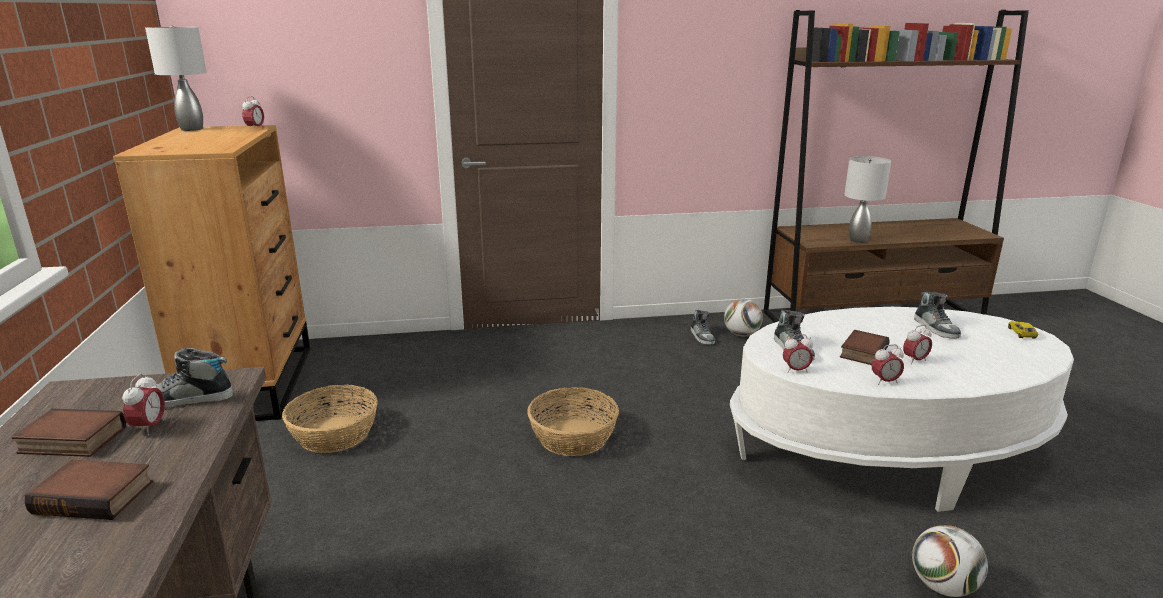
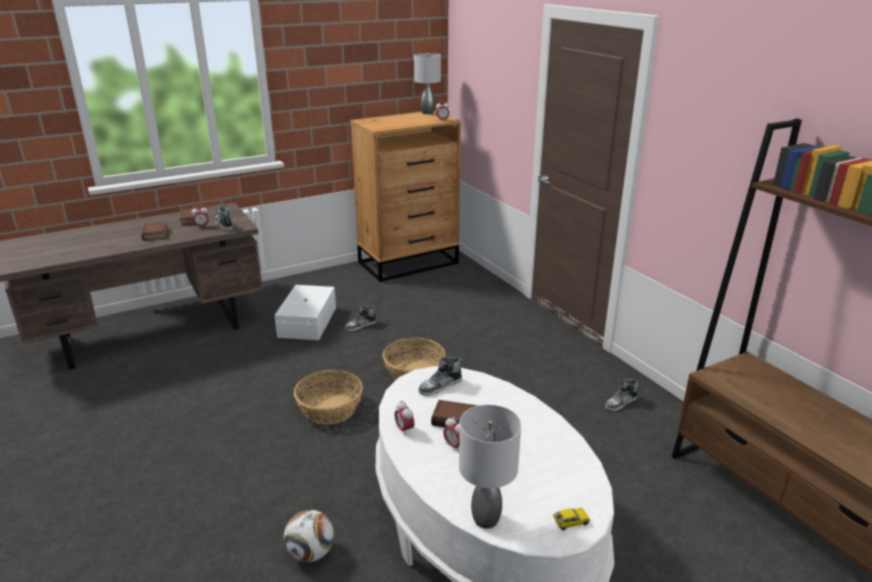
camera: 70 degrees right, 5 degrees up
(334, 434) = (374, 299): basket -> basket (330, 408)
(335, 512) = (309, 322): none -> white storage box
(741, 334) = (649, 425): football -> none
(795, 370) = (403, 389): alarm clock -> none
(857, 240) = (759, 404): grey table lamp -> grey table lamp (485, 519)
(936, 328) = (541, 462): shoe -> shoe (361, 326)

